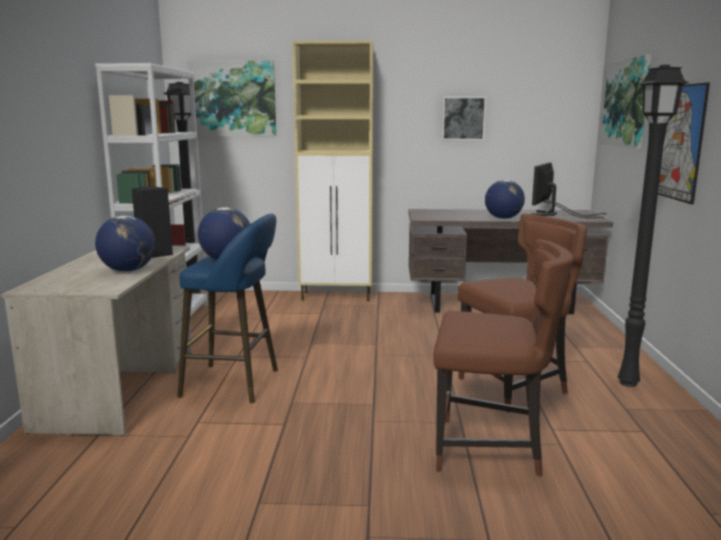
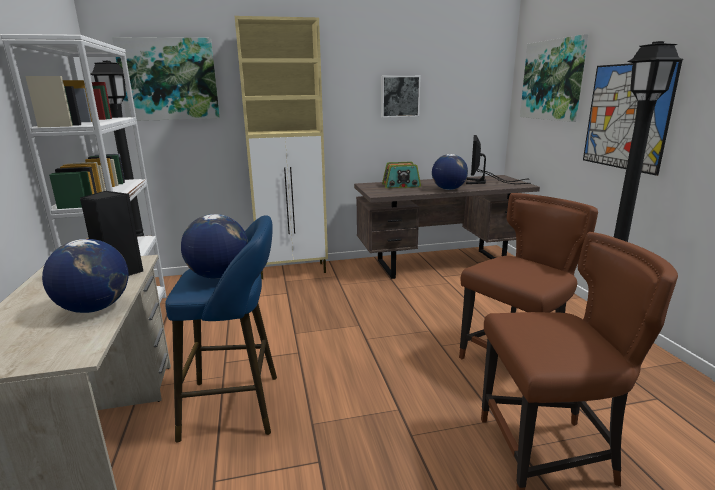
camera: 15 degrees left, 5 degrees up
(456, 213) = (401, 185): none -> radio

